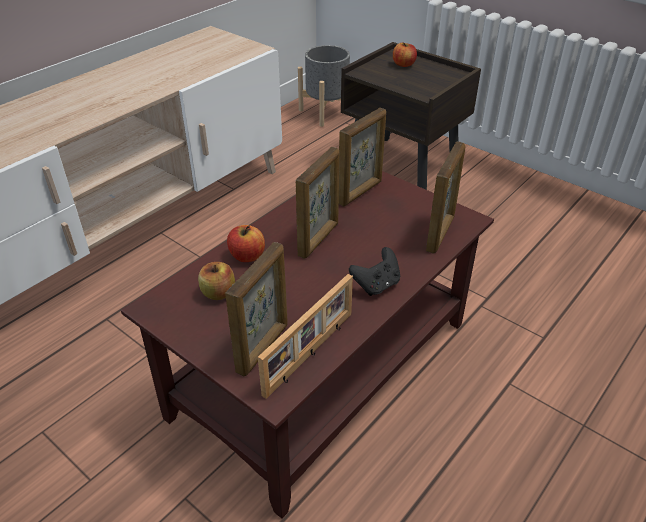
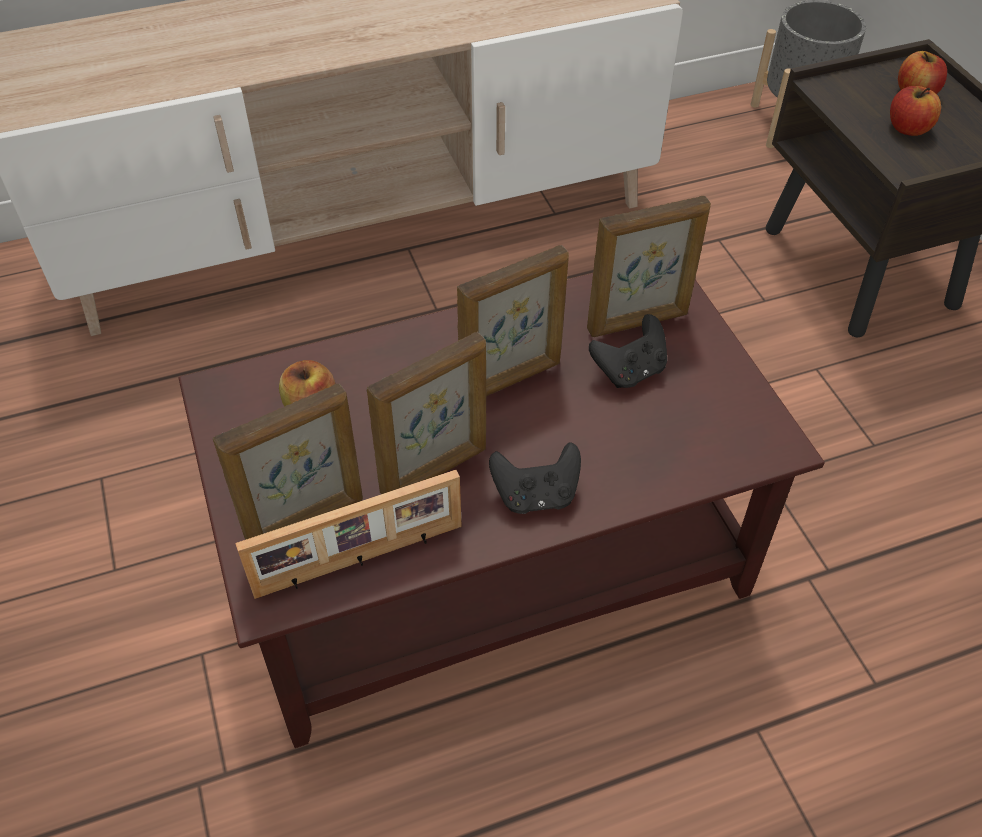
camera: 30 degrees right, 10 degrees up
(247, 256) = (391, 364): apple -> apple (908, 128)
(374, 214) = (629, 371): none -> black game controller
(440, 234) = (708, 451): picture frame -> picture frame (435, 471)

